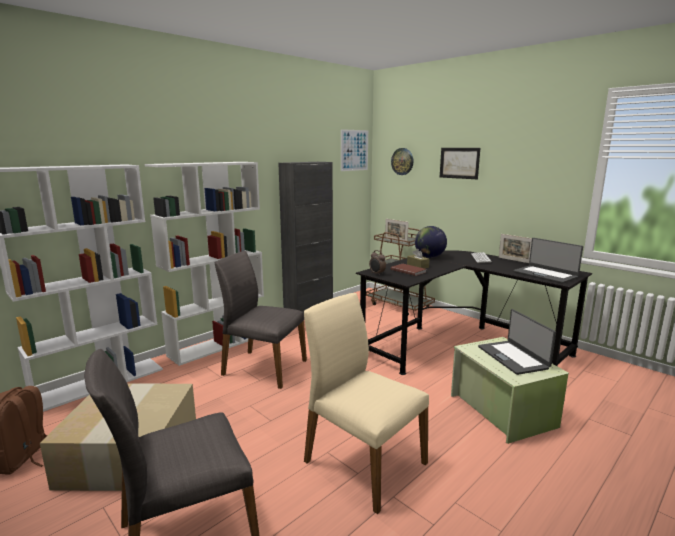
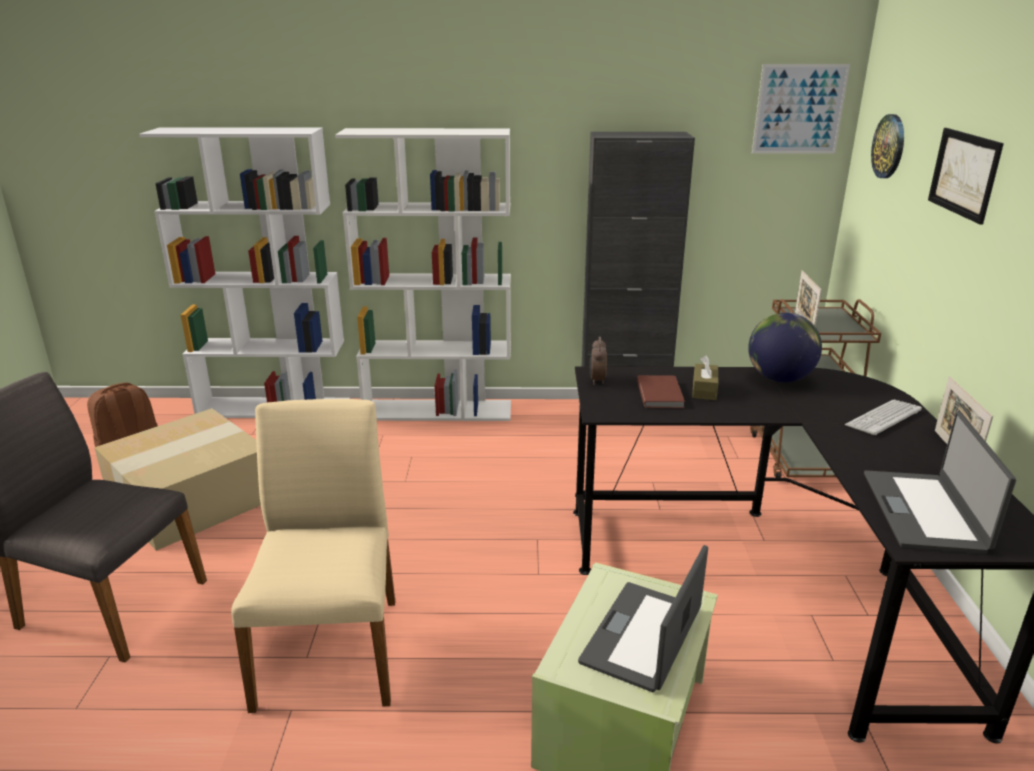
camera: 45 degrees right, 10 degrees up
(263, 367) = (434, 466): grey chair -> none

